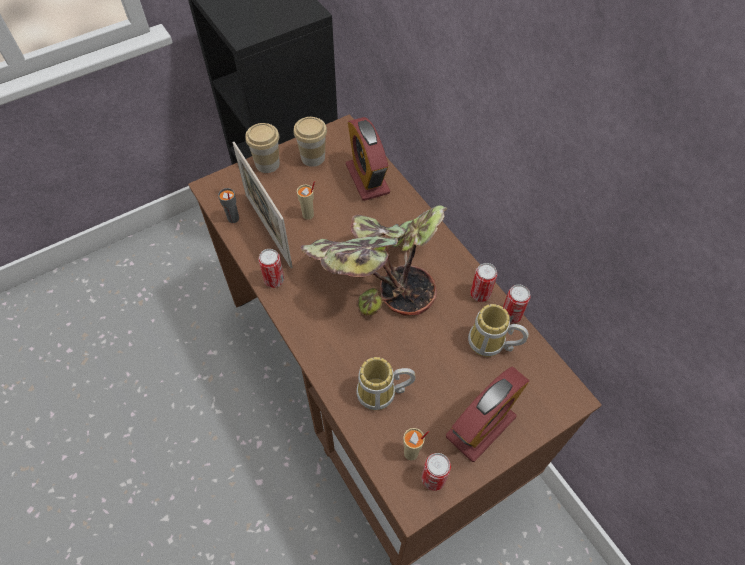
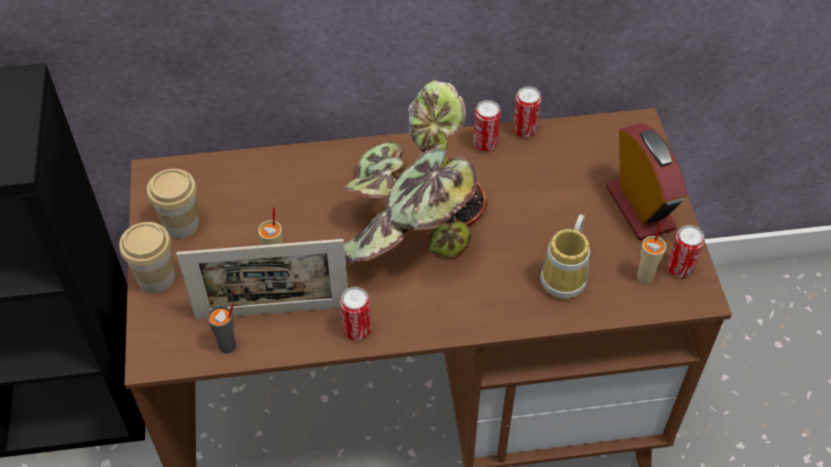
camera: 65 degrees left, 5 degrees down
(367, 179) = (257, 181): alarm clock -> none
(490, 345) = (552, 162): mug -> none

